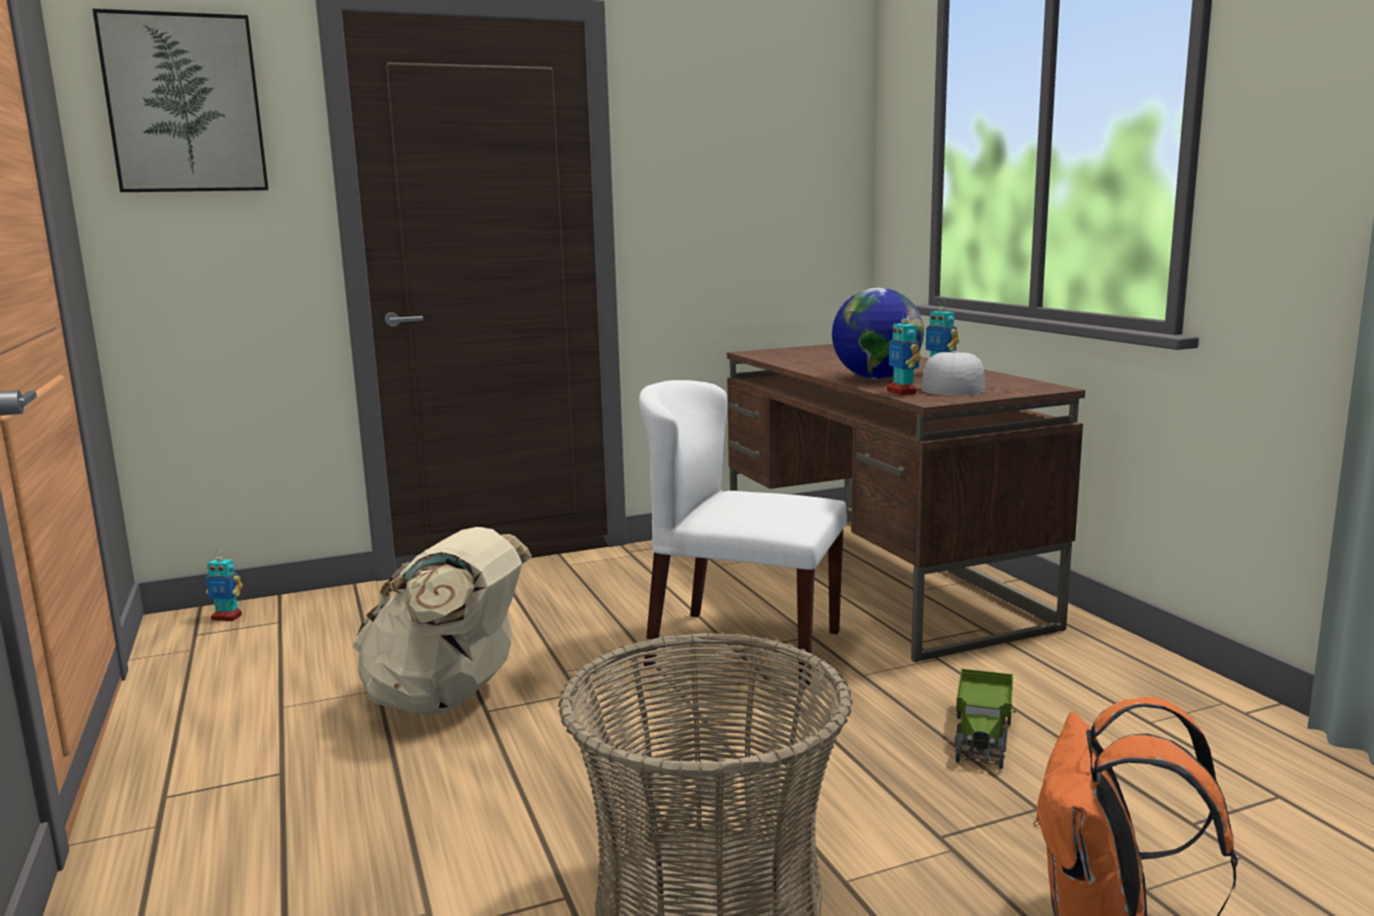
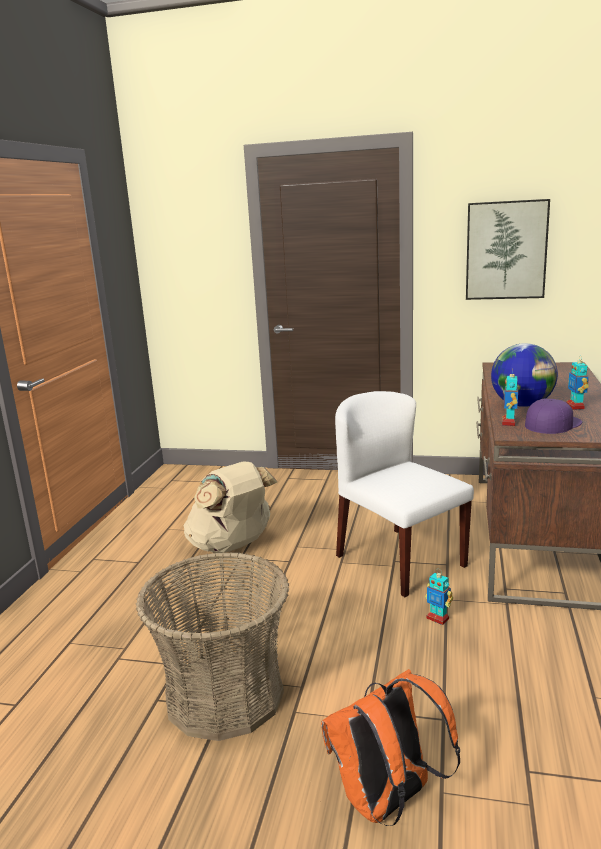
camera: 35 degrees right, 5 degrees up
(185, 104) = (182, 215): picture -> picture (506, 250)
(227, 617) = (191, 473): toy robot -> toy robot (438, 618)
(952, 387) = (552, 423): white cap -> purple cap
(983, 735) = (469, 663): toy truck -> none

